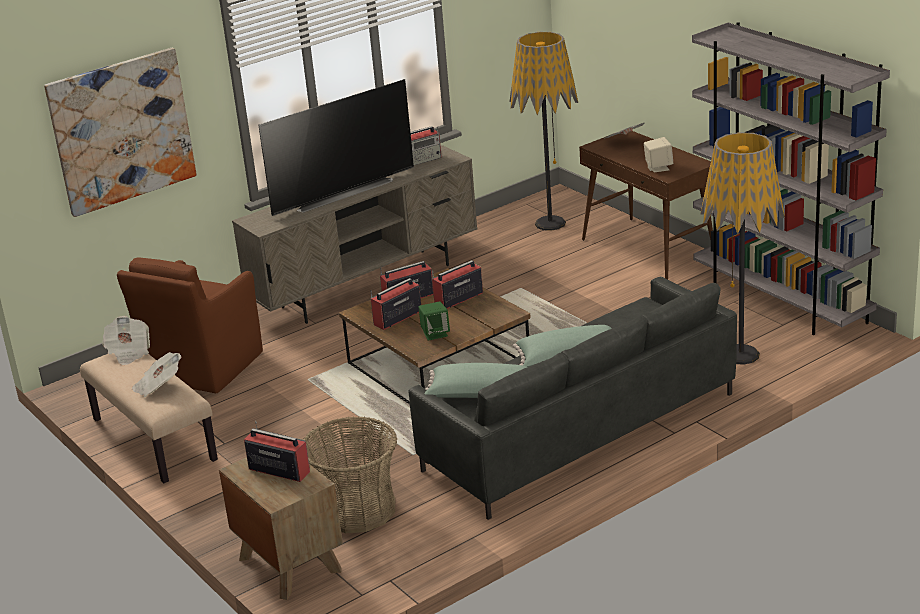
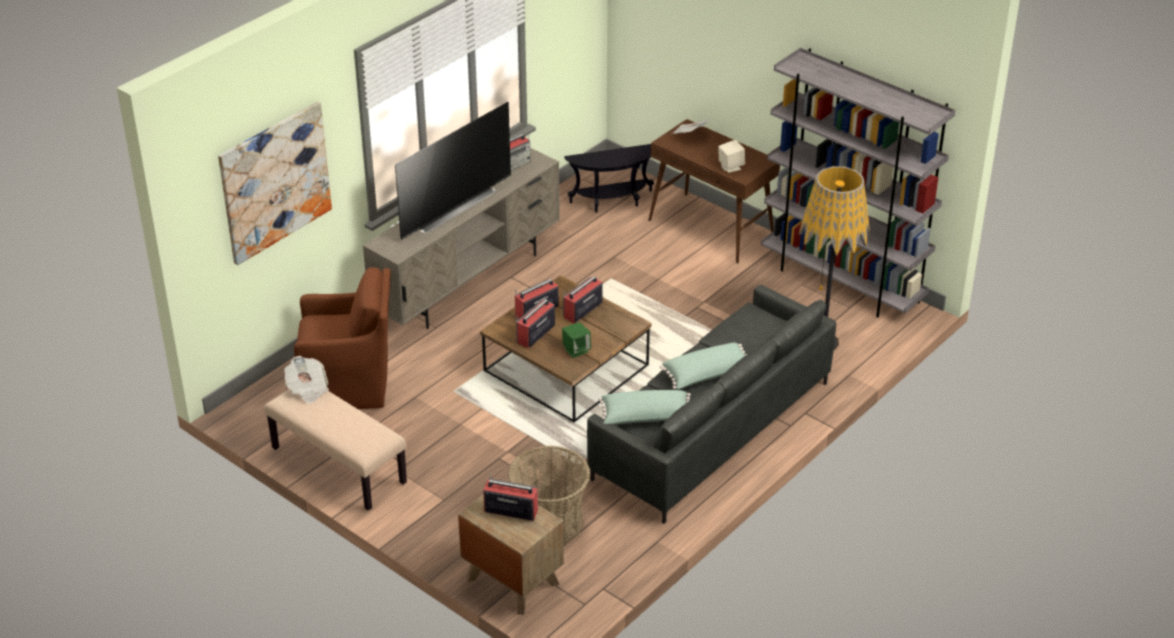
camera: 15 degrees left, 10 degrees up
(158, 386) = (353, 425): newspaper -> none
(202, 368) = (350, 384): brown armchair -> brown armchair turned 105 degrees counterclockwise
(550, 223) = (613, 202): floor lamp -> black side table

